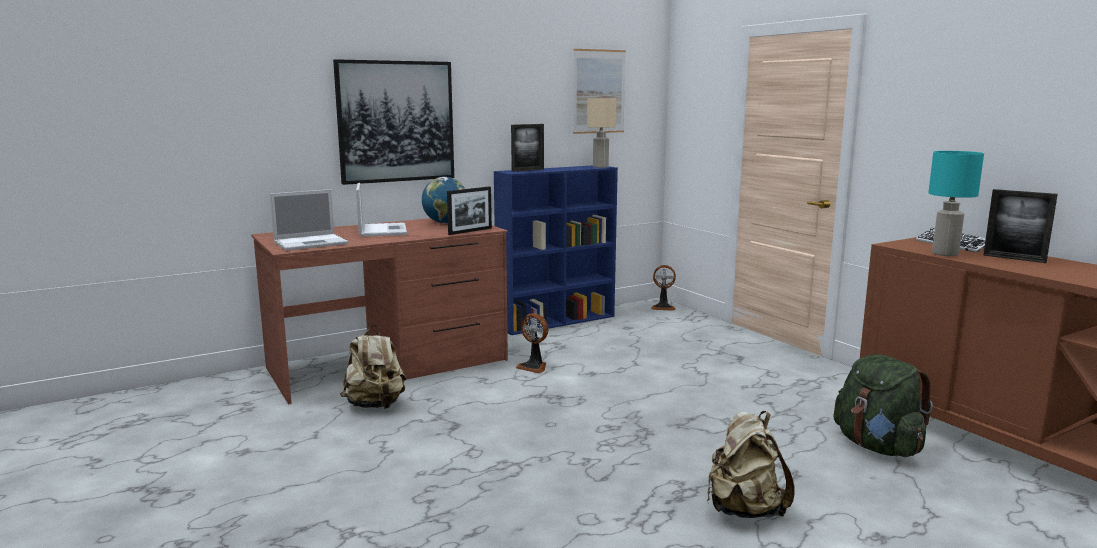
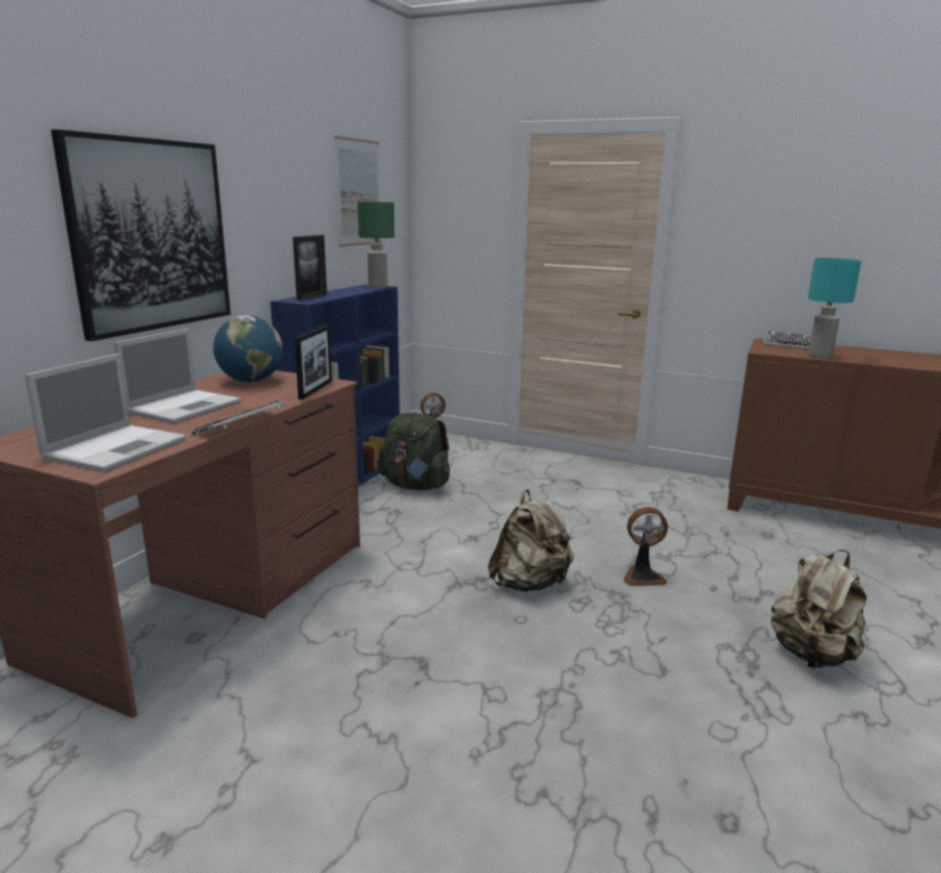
camera: 35 degrees left, 5 degrees up
(375, 405) = (277, 670): beige backpack -> beige backpack (530, 584)
(382, 230) = (185, 406): laptop -> laptop turned 75 degrees clockwise
(389, 241) = (241, 424): none -> keyboard
(534, 367) = (401, 547): fan -> fan (642, 576)
(601, 167) = (378, 287): beige table lamp -> green table lamp
(877, 446) = (794, 546): green backpack -> green backpack (415, 486)
(1014, 258) = (867, 354): picture frame -> none

